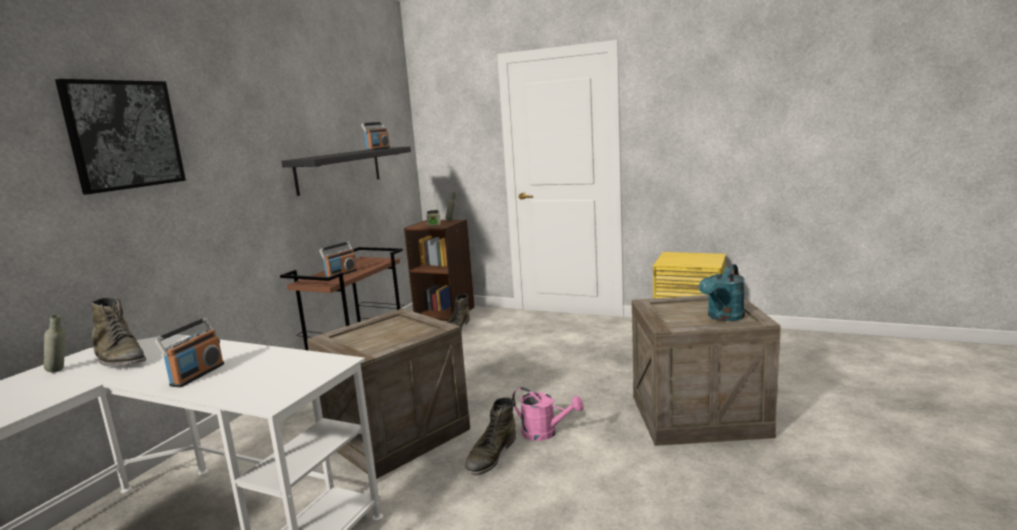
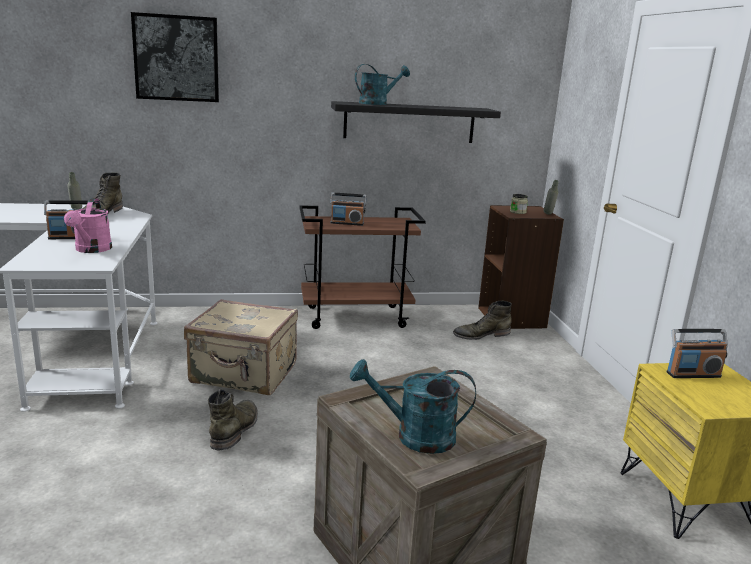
camera: 55 degrees right, 5 degrees up
(324, 155) = (377, 103): none -> turquoise watering can
(378, 149) = (454, 108): radio -> radio (692, 374)
(397, 435) = (244, 374): crate -> beige suitcase
(490, 455) = (235, 429): green boot -> green boot turned 105 degrees clockwise
(545, 433) = (294, 449): pink watering can -> pink watering can (91, 250)

